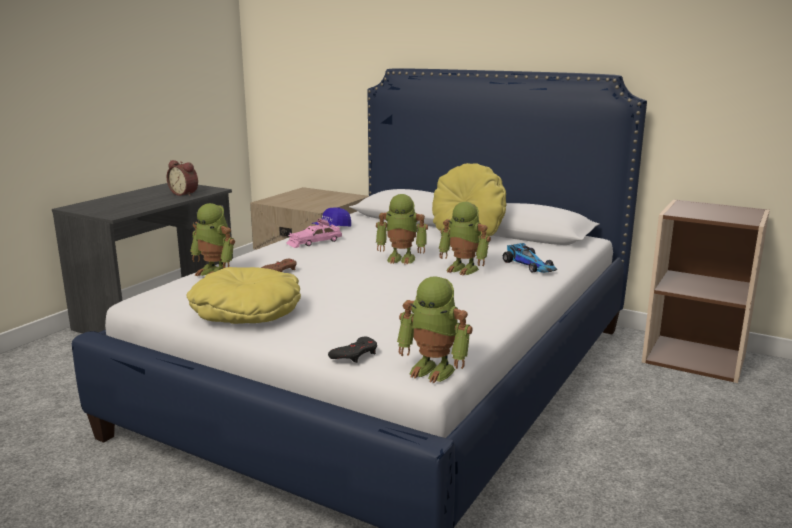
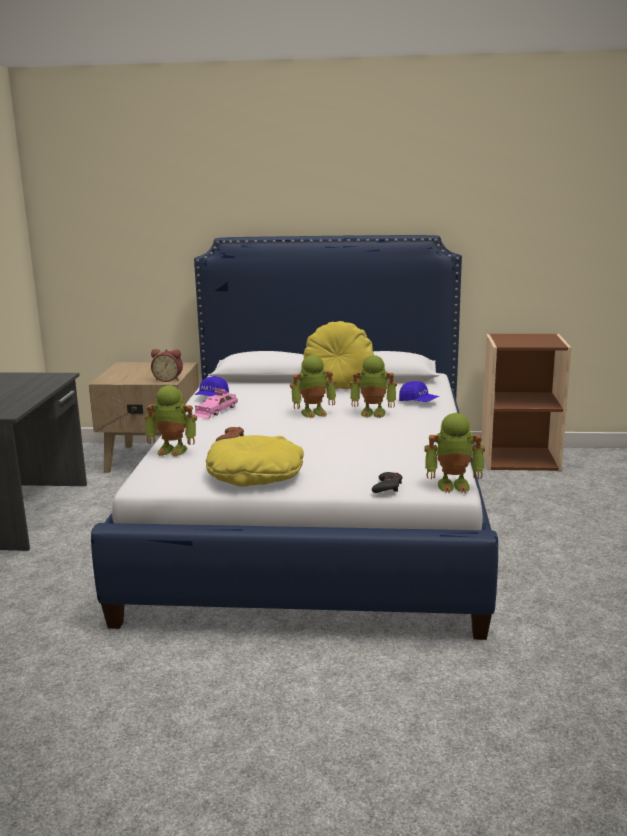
camera: 25 degrees left, 0 degrees up
(185, 194) = (40, 383): alarm clock -> alarm clock (168, 379)
(530, 265) = (418, 402): toy car -> blue cap

